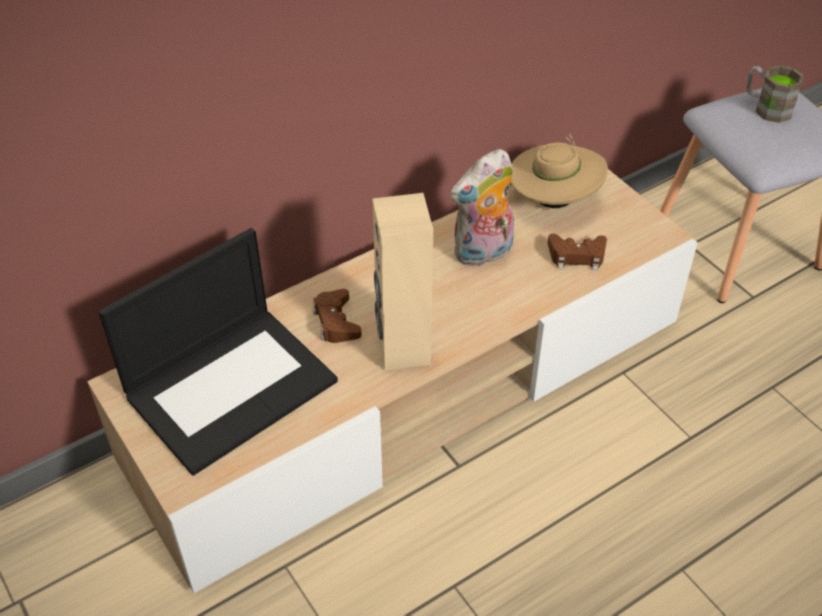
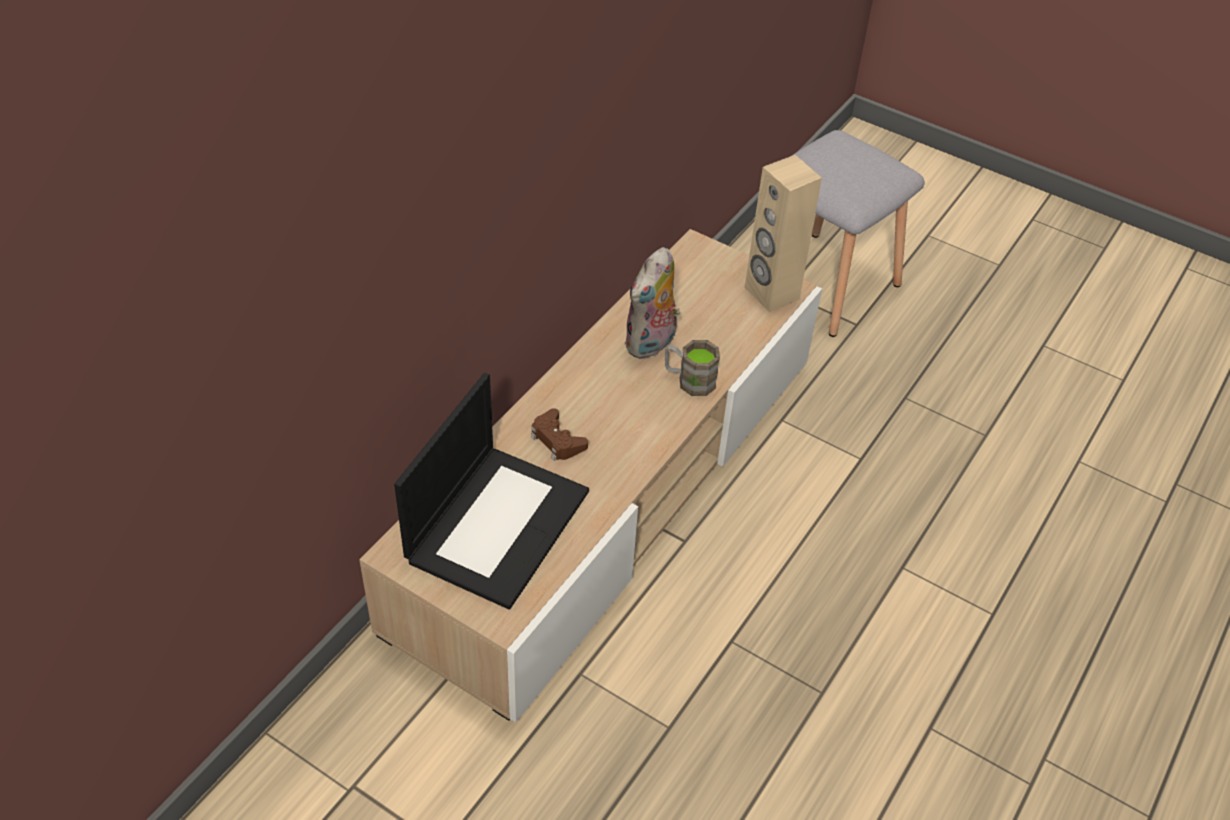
camera: 25 degrees left, 0 degrees up
(402, 348) = (628, 447): beige speaker -> beige speaker (771, 293)
(553, 200) = (686, 281): beige hat -> none
(576, 256) = (731, 326): brown game controller -> none
(766, 107) = (835, 156): brown mug -> brown mug (689, 380)

